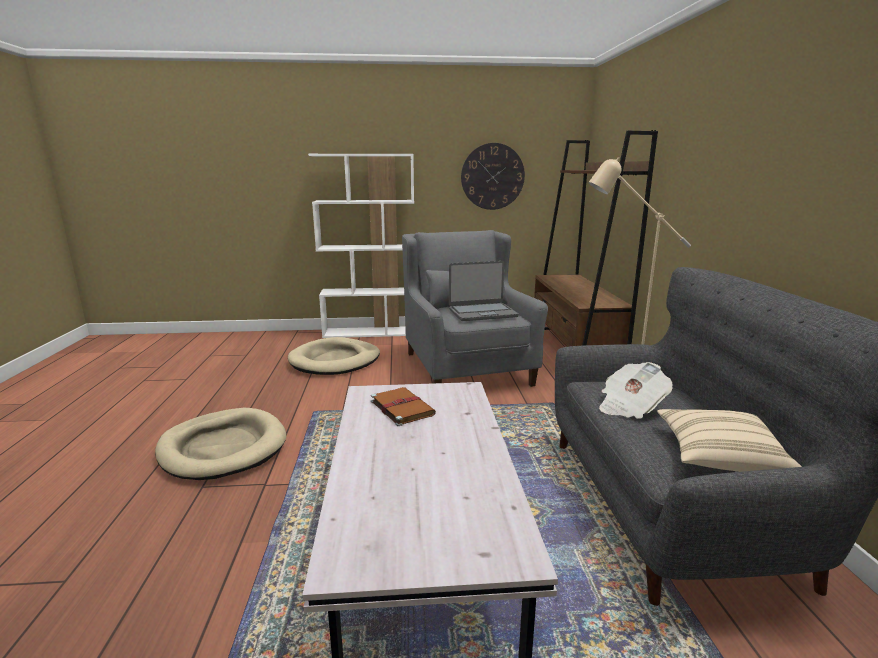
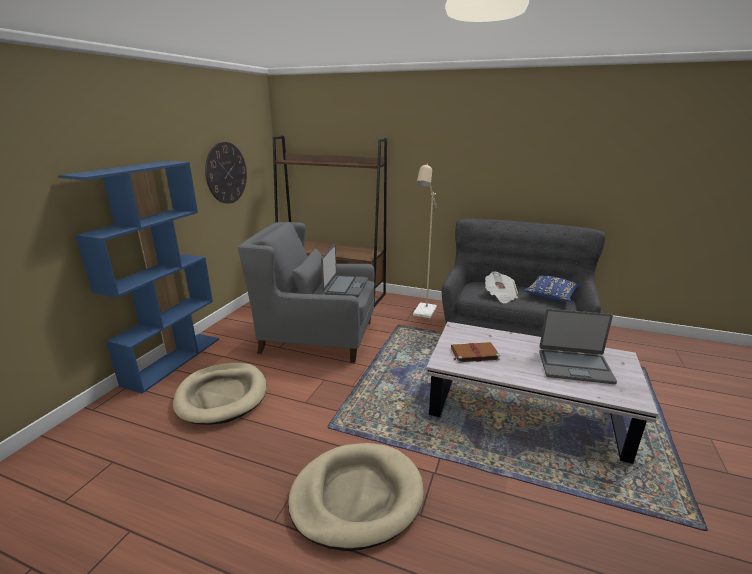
camera: 65 degrees left, 5 degrees up
(370, 332) = (173, 360): white bookcase -> blue bookcase
(424, 492) = (574, 366): none -> laptop
(719, 457) = (550, 297): beige pillow -> blue pillow

